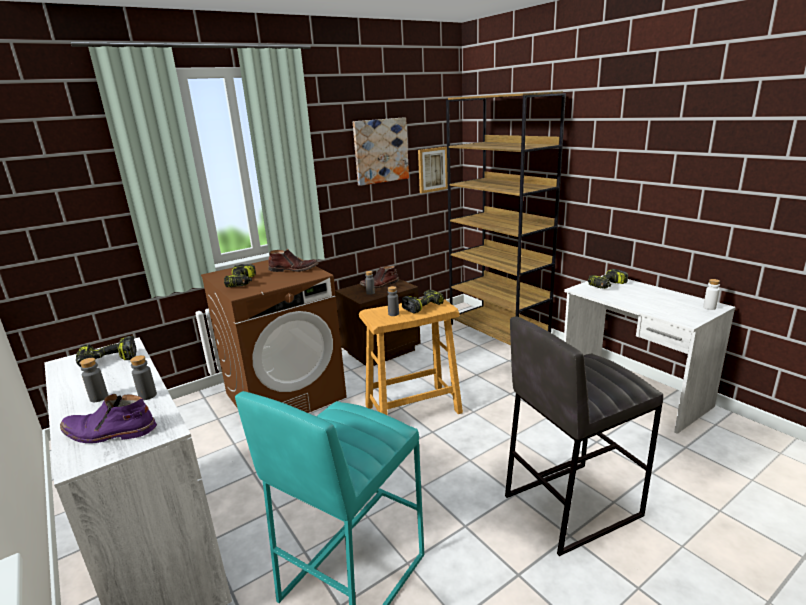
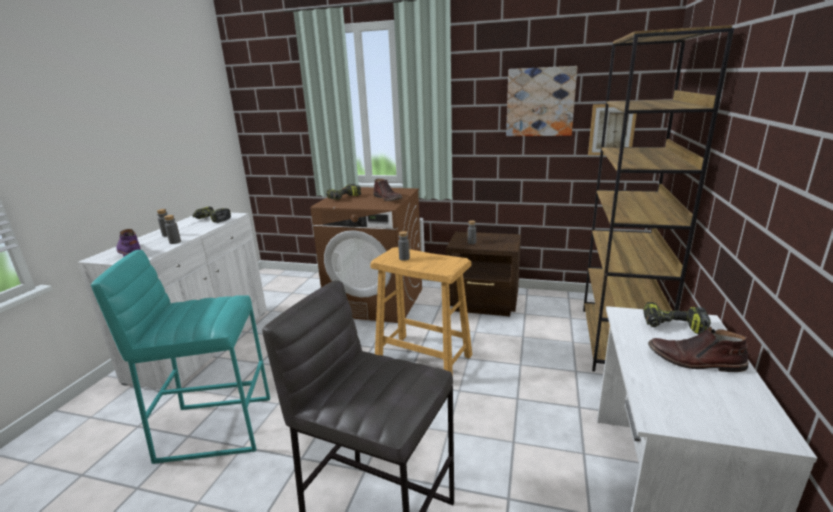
camera: 50 degrees right, 0 degrees up
(380, 285) = (493, 239): brown boot -> brown boot (695, 361)
(422, 306) = (435, 261): power drill -> none
(709, 307) = (754, 429): white bottle -> none

